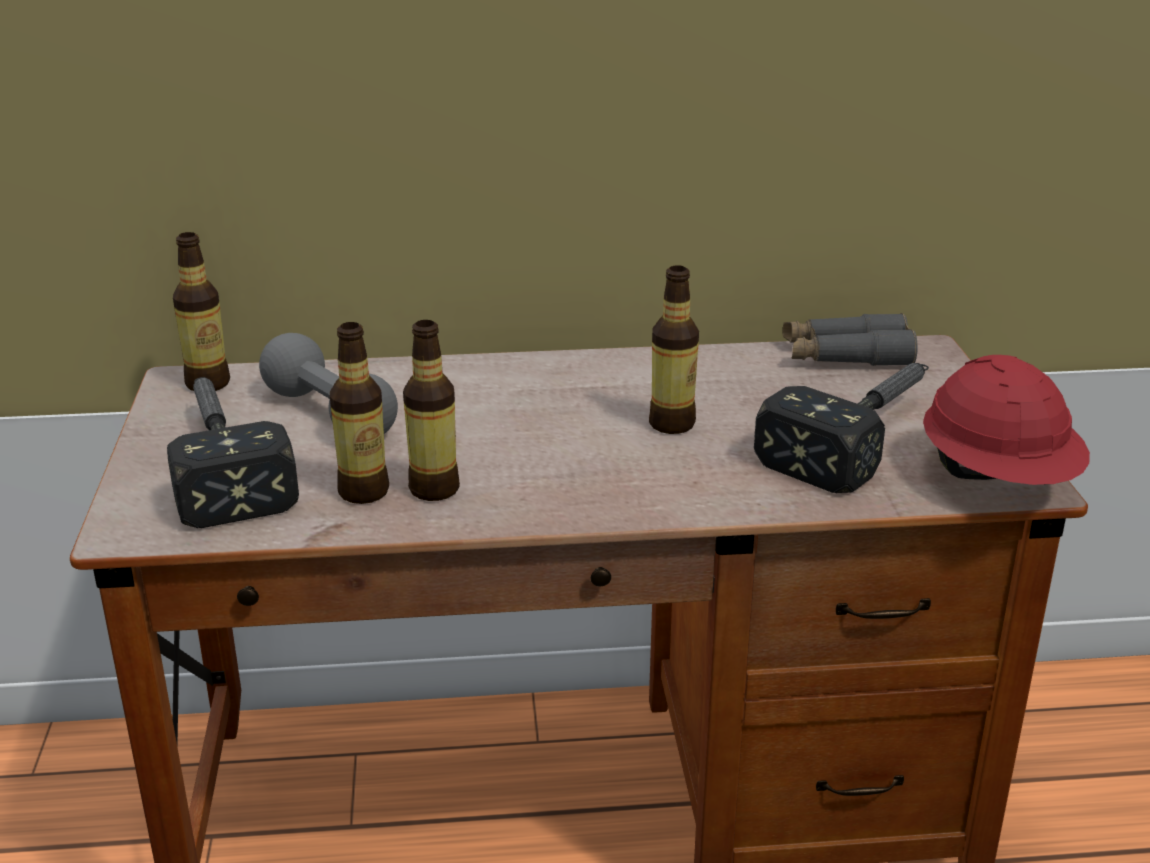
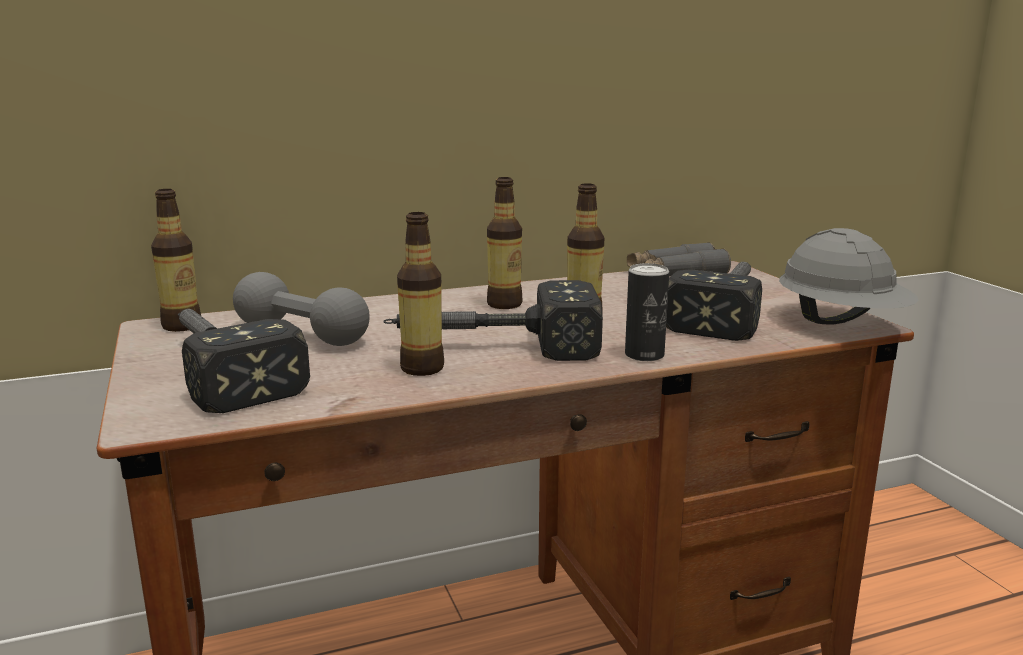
camera: 15 degrees left, 10 degrees down
(364, 492) = (362, 376): bottle -> bottle (504, 304)
(529, 463) = (490, 347): none -> hammer
(702, 502) = (644, 355): none -> can
(998, 479) = (842, 323): red hard hat -> grey hard hat

